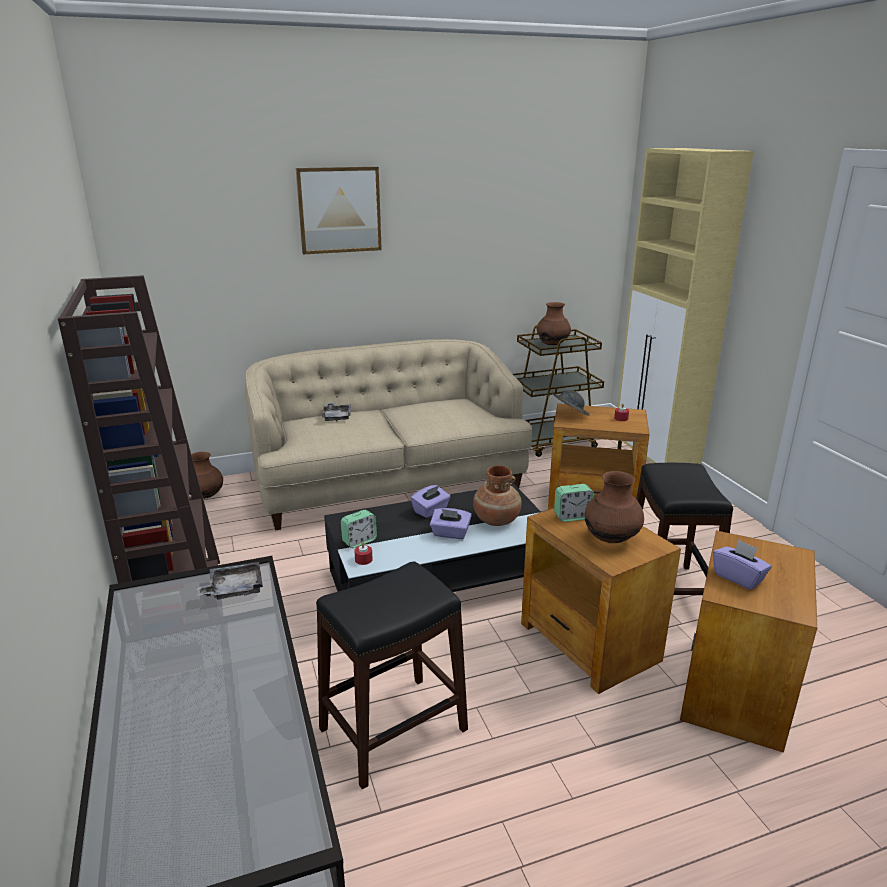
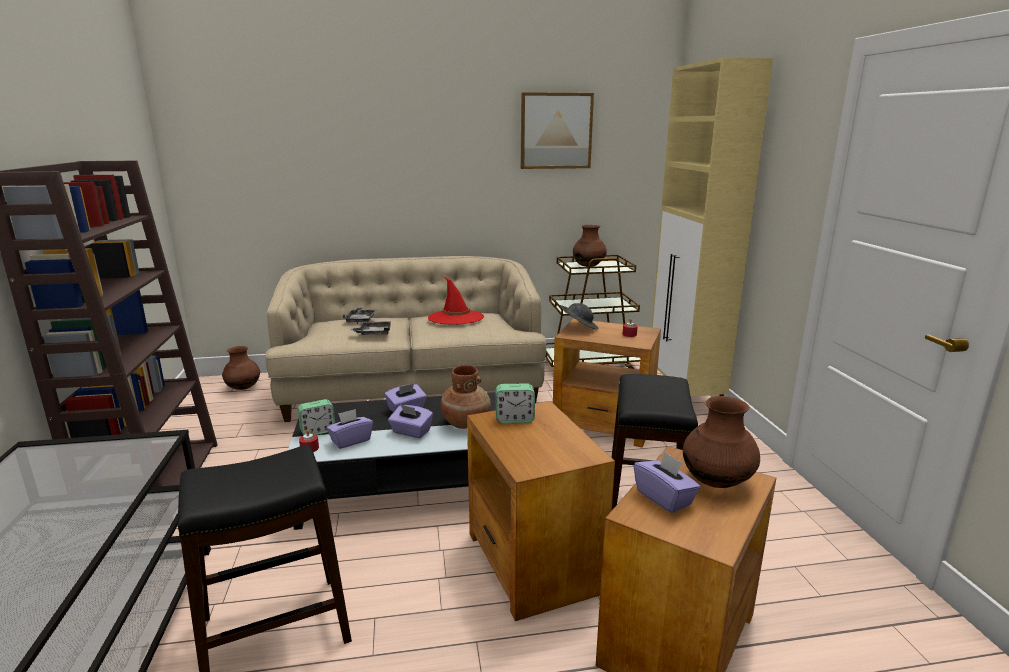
camera: 10 degrees right, 5 degrees down
(234, 589) = (124, 456): grey tray -> grey tray (373, 333)
(339, 210) = (379, 129): picture -> picture (556, 131)
(398, 548) = (351, 440): none -> purple tissue box
(434, 408) = (456, 318): none -> red hat
(611, 539) = (542, 444): brown vase -> brown vase (717, 482)

